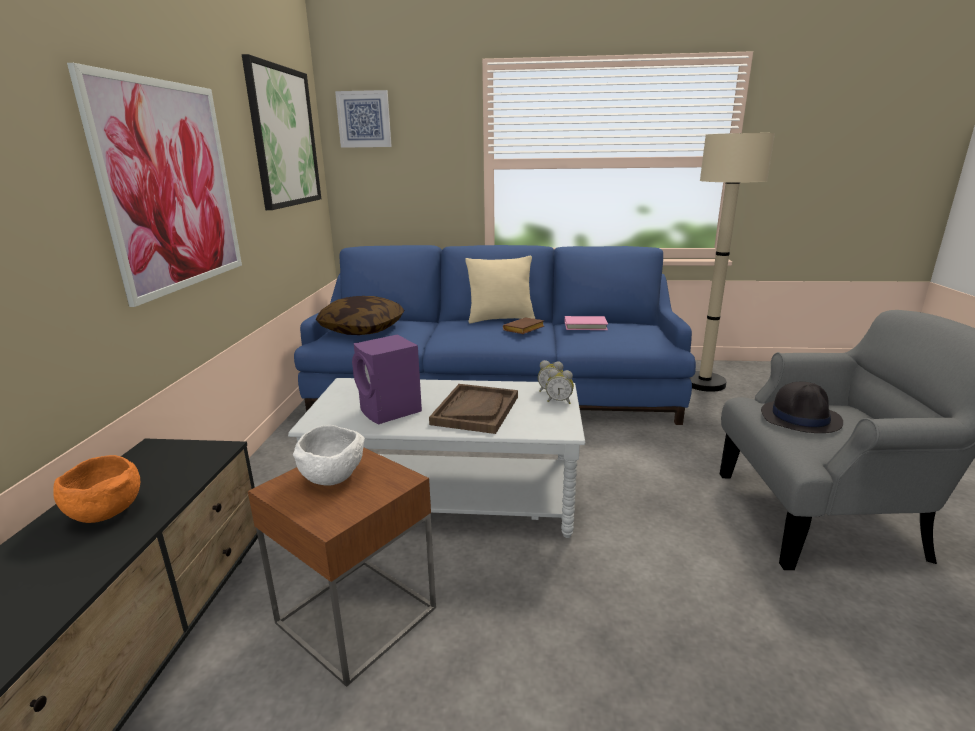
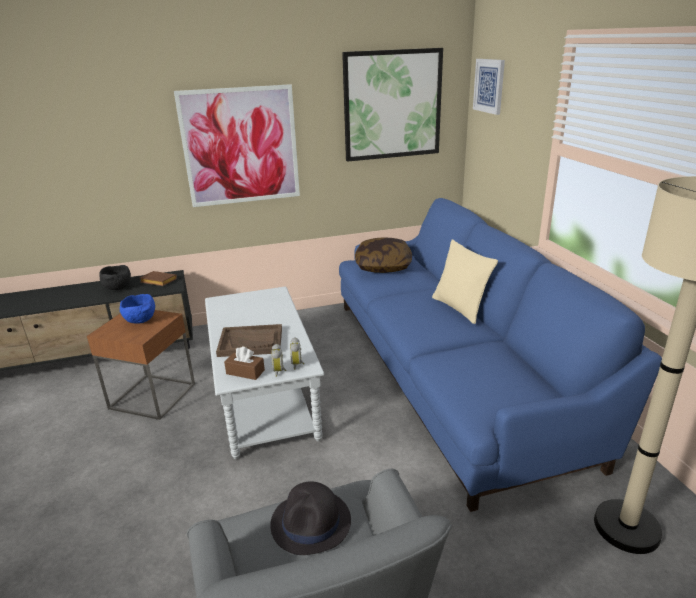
camera: 70 degrees right, 5 degrees up
(105, 513) = (118, 288): orange bowl -> black bowl
(333, 477) = (141, 321): white bowl -> blue bowl
(391, 411) = (239, 316): purple speaker -> none
(524, 330) = (435, 324): brown book -> brown book (157, 281)
(548, 419) = (245, 372): none -> brown tissue box
(585, 325) = (486, 354): pink book -> none

